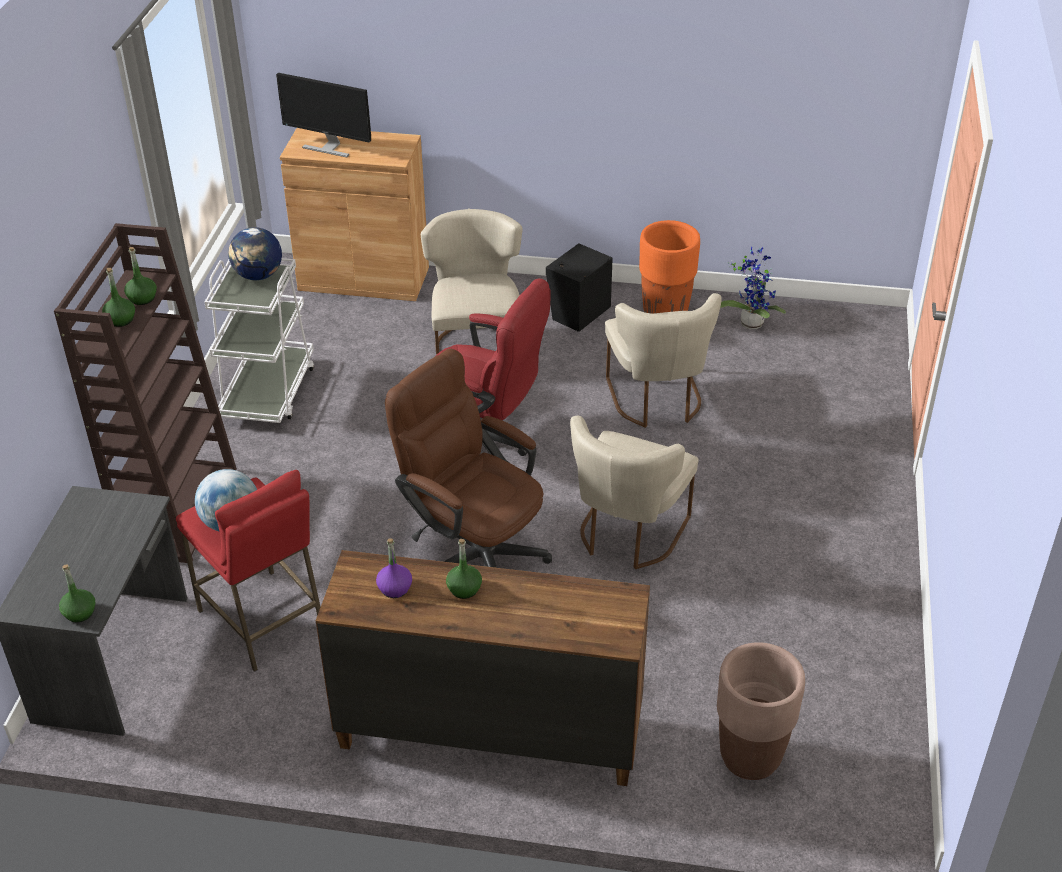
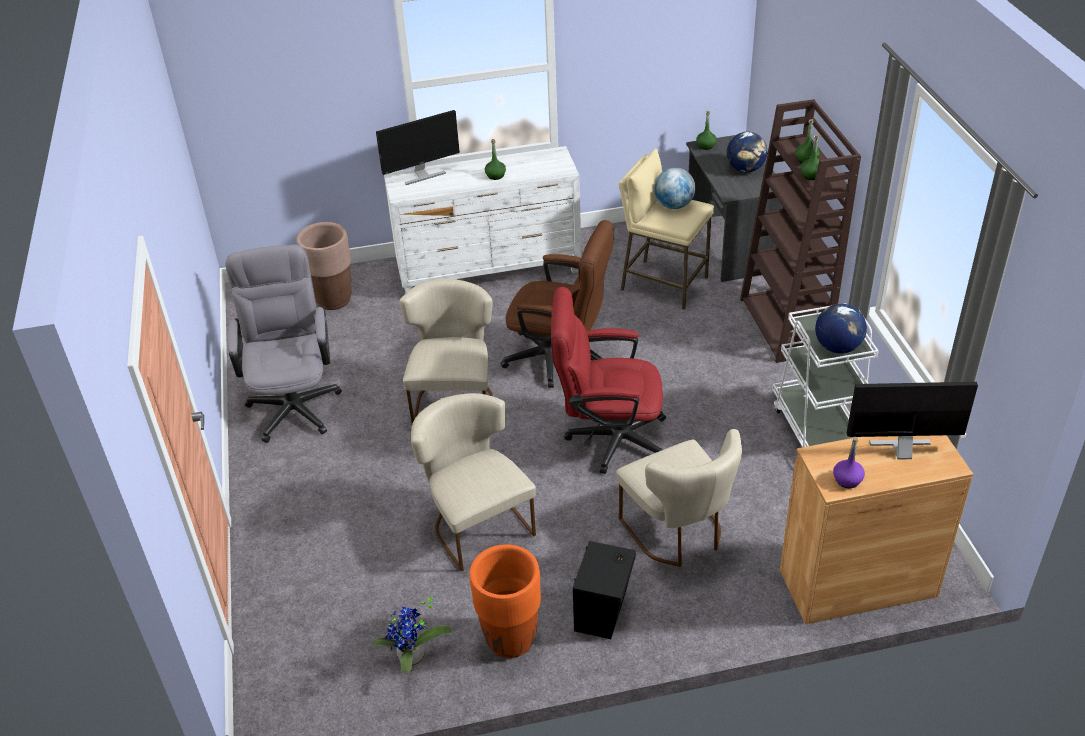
camera: 160 degrees right, 0 degrees up
(79, 543) = (745, 169): none -> globe
(263, 621) = (663, 284): red stool -> beige stool
(394, 588) = (534, 167): purple bottle -> purple bottle (847, 480)
(488, 731) = (489, 272): brown dresser -> white dresser
(578, 630) = (422, 175): none -> monitor
(831, 594) = (294, 402): none -> grey office chair

